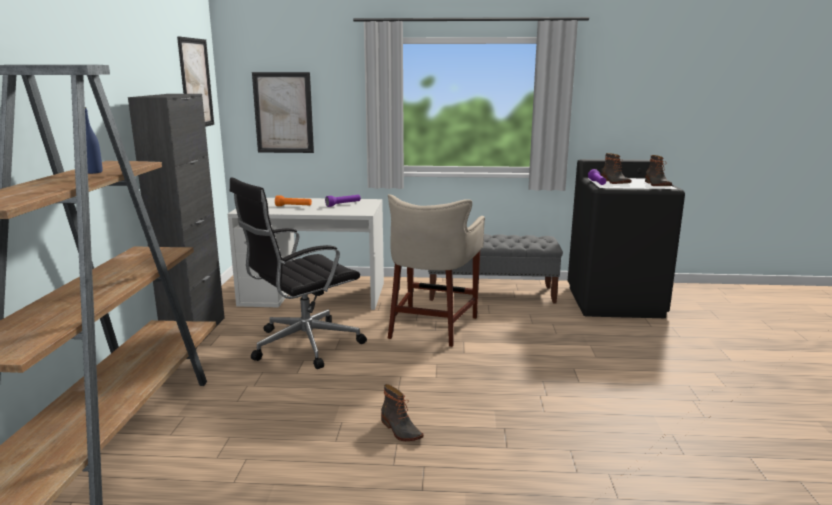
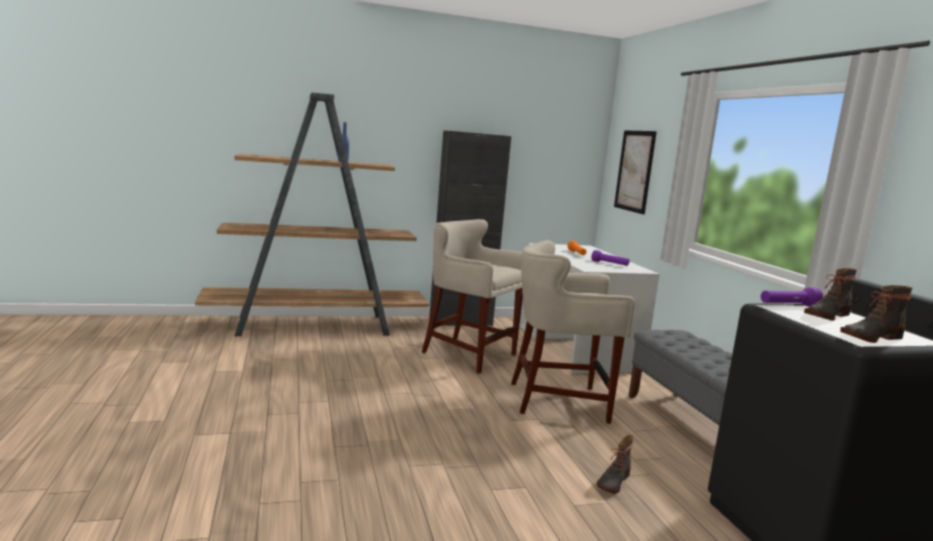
camera: 70 degrees right, 5 degrees down
(196, 83) = (564, 135): picture -> none
(302, 345) = (469, 354): black office chair -> beige stool
(400, 430) = (348, 401): boot -> boot (612, 481)

